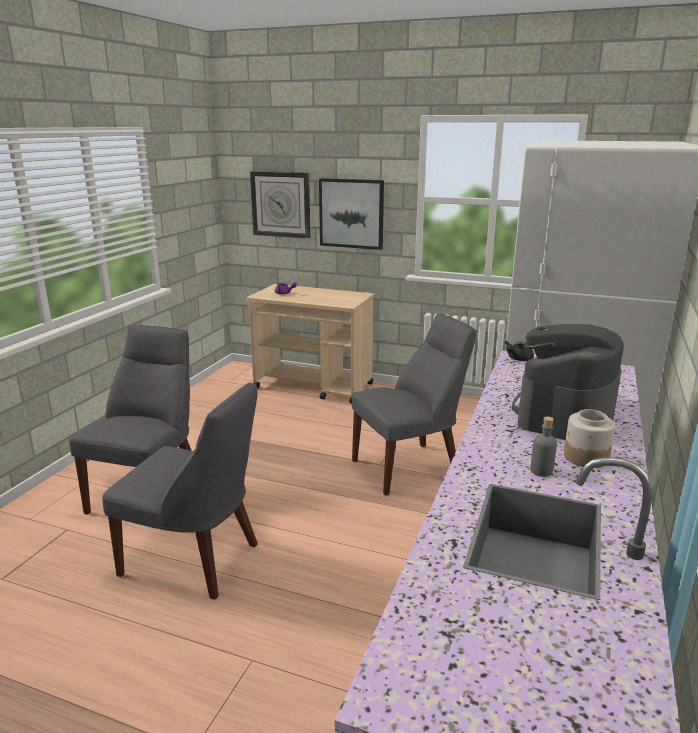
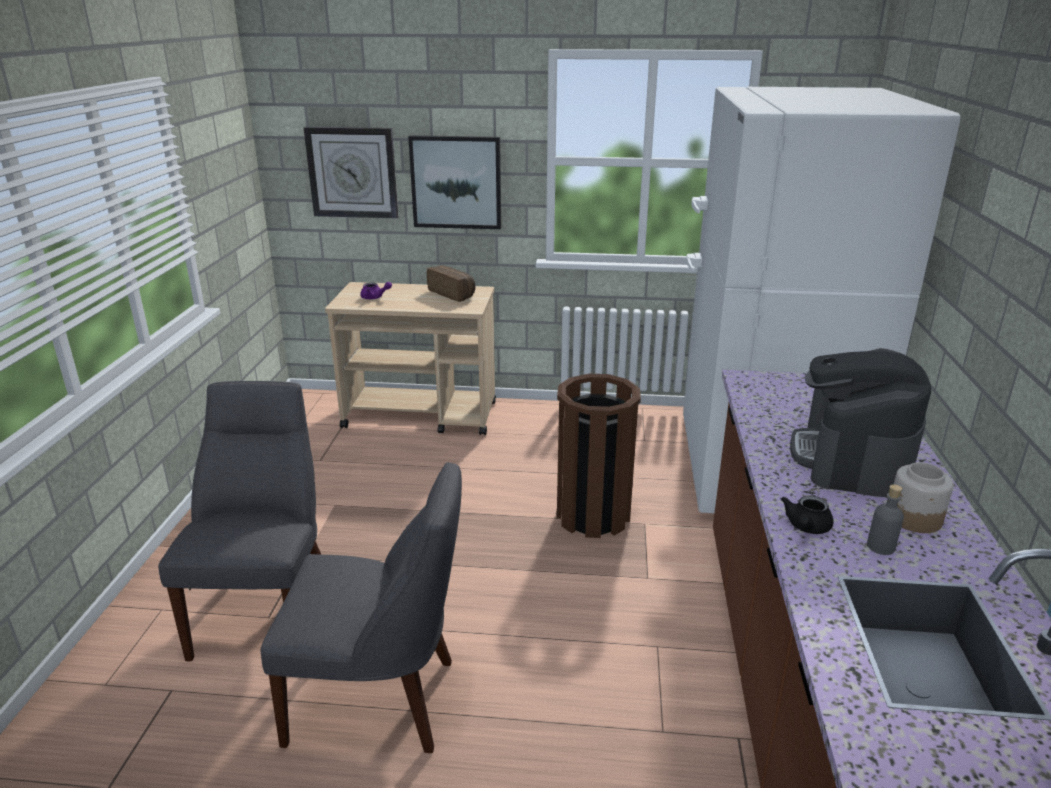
camera: 15 degrees left, 5 degrees up
(341, 295) = (453, 294): none -> bread
(410, 467) = (593, 515): grey chair -> brown trash can
(517, 359) = (749, 380): black teapot -> black teapot (806, 527)

